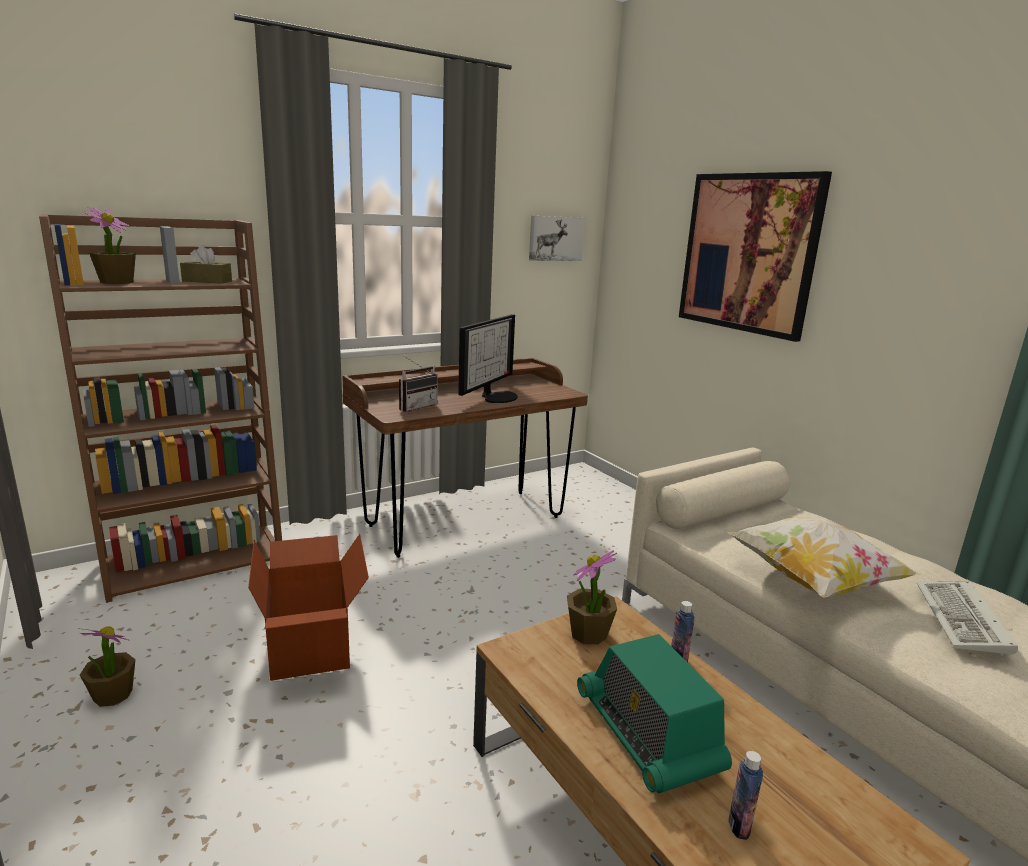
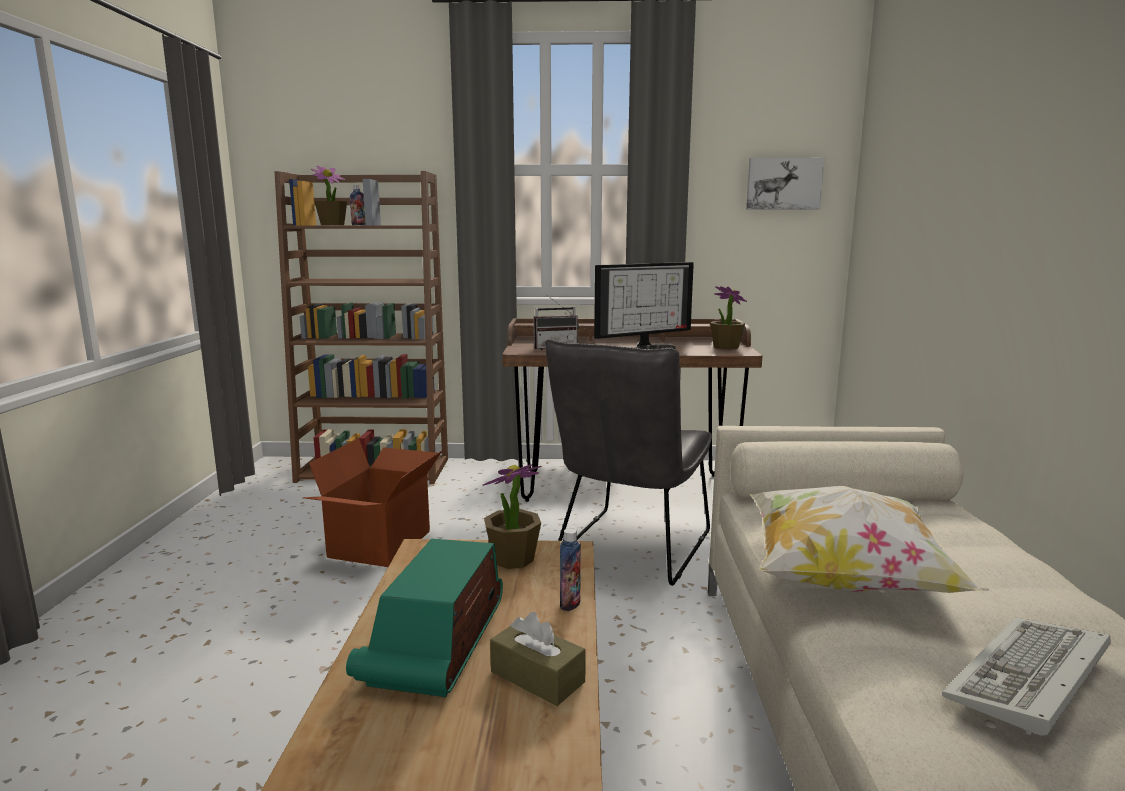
camera: 35 degrees right, 5 degrees down
(112, 695) = (231, 536): potted plant -> potted plant (725, 347)
(207, 281) = (398, 225): brown tissue box -> brown tissue box (537, 677)
(533, 582) = (630, 550): none -> grey chair
(739, 825) = (395, 742): bottle -> bottle (359, 225)
(748, 253) = (975, 165): picture -> none

